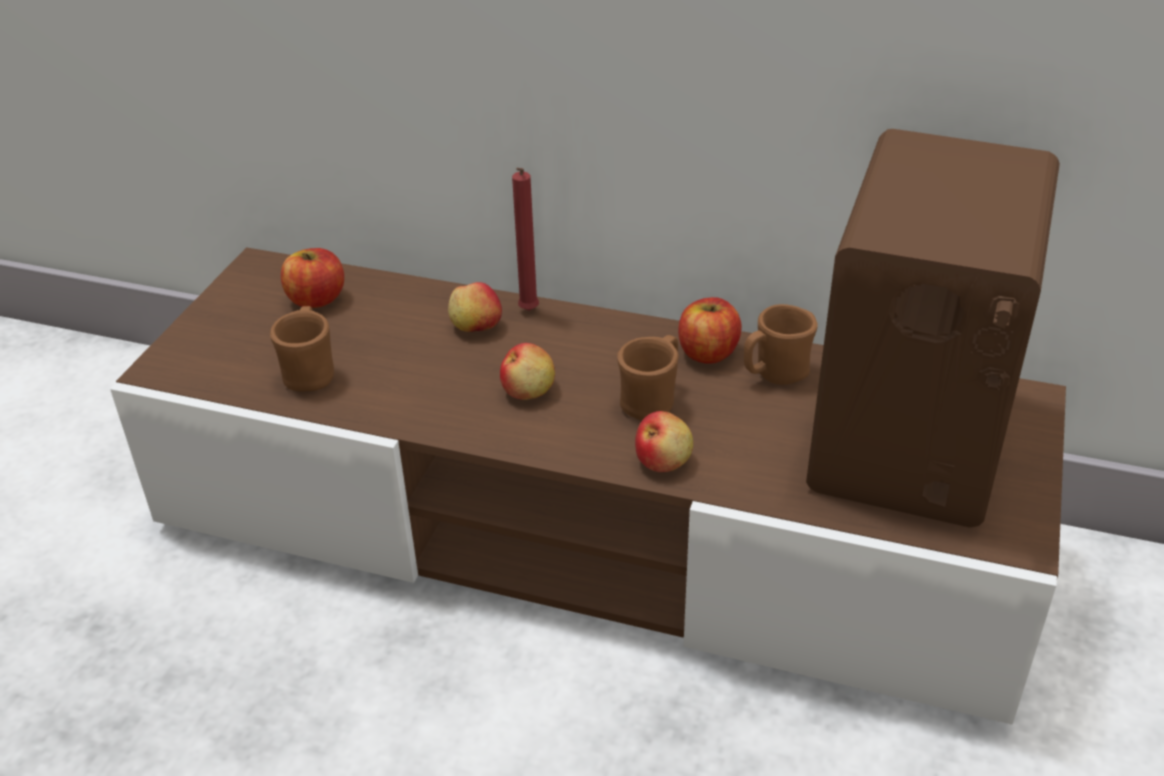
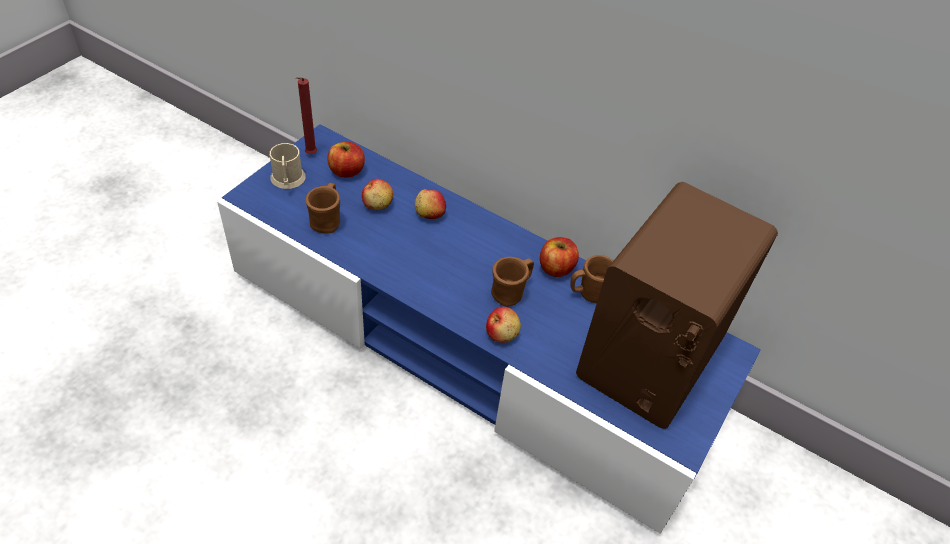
camera: 10 degrees right, 10 degrees up
(222, 333) = (288, 180): none -> beige mug
(528, 312) = (462, 212): red candle -> red candle (310, 155)
(529, 390) = (444, 266): apple -> apple (378, 204)
(585, 530) = (467, 342): brown tv stand -> blue tv stand

